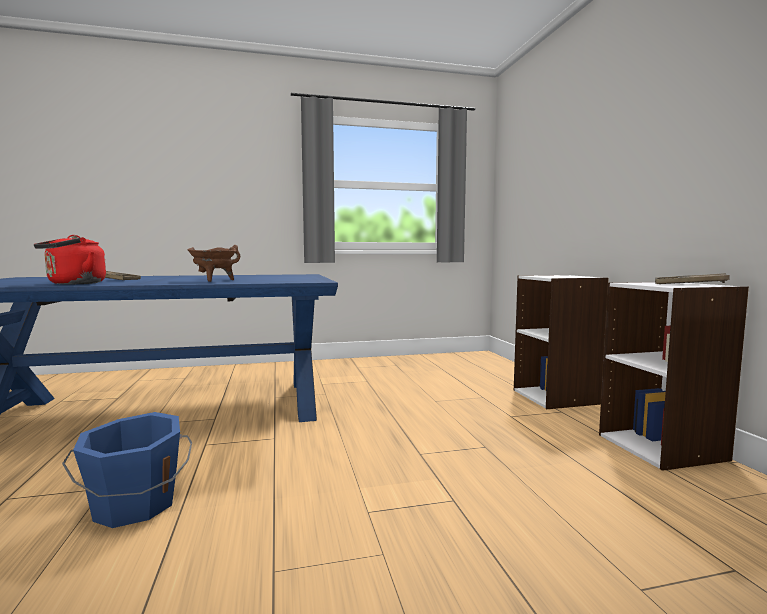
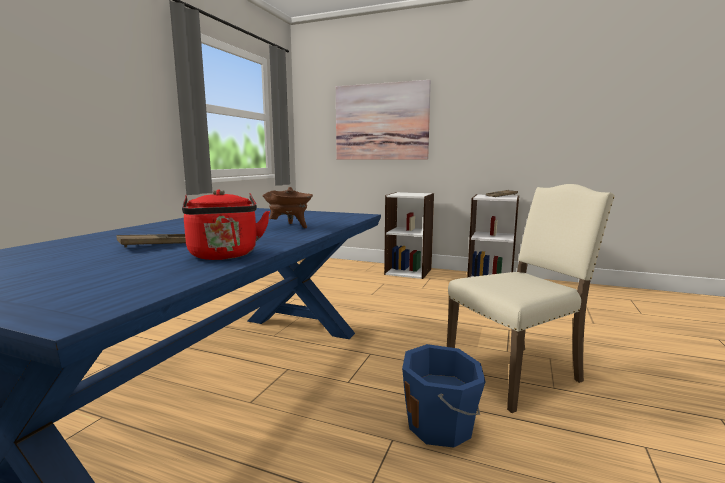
camera: 55 degrees left, 5 degrees up
(298, 531) = (517, 373): none -> beige chair
(561, 174) = (381, 122): none -> picture

